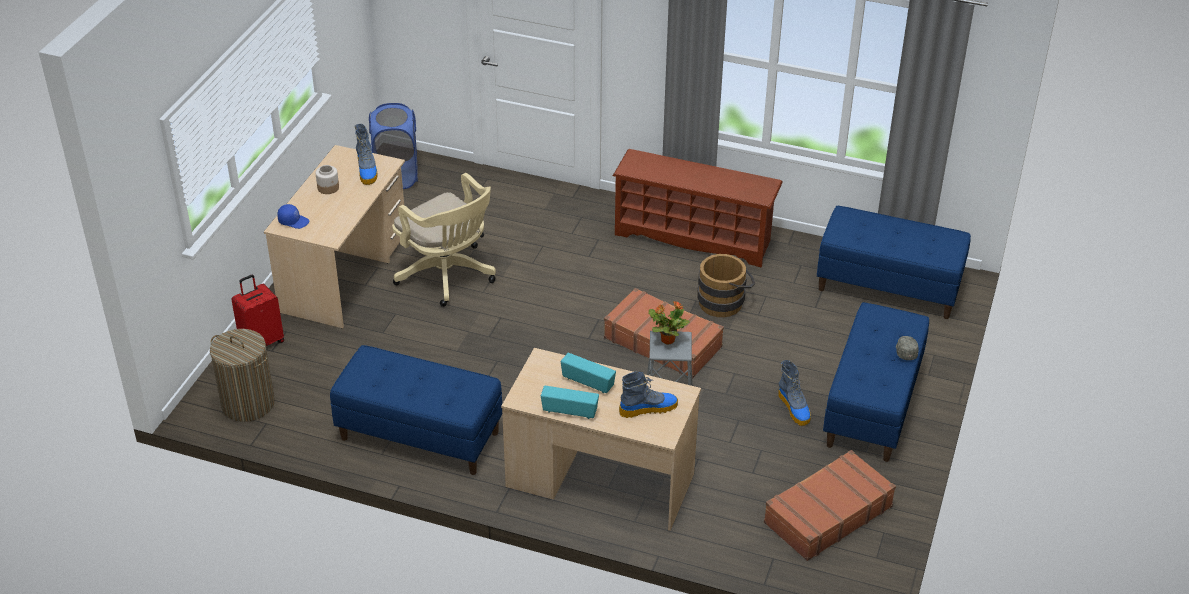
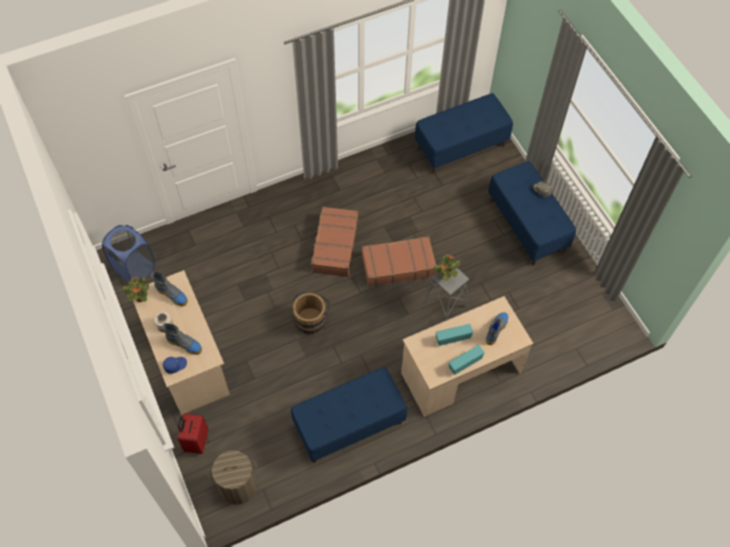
camera: 45 degrees left, 20 degrees up
(337, 155) = (140, 297): none -> potted plant
(448, 276) = (245, 313): beige office chair -> none
(694, 237) = (340, 185): brown shoe rack -> none
(724, 301) = (398, 216): brown bucket -> brown bucket (311, 318)
(794, 408) = (496, 255): boot -> boot (185, 344)
(827, 514) = (571, 304): brown suitcase -> brown suitcase (334, 246)

